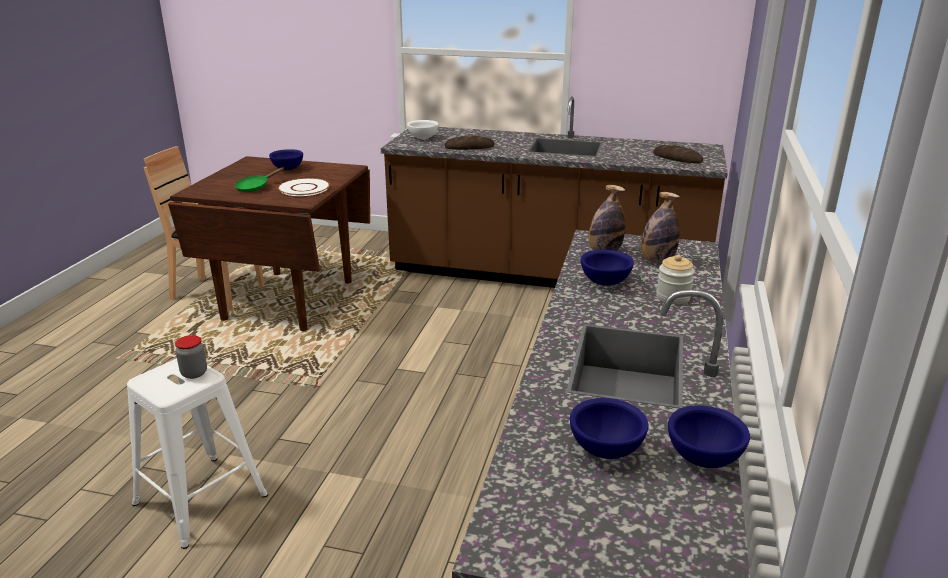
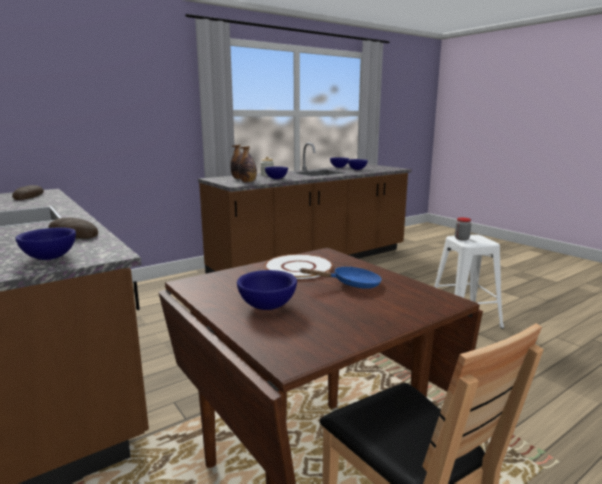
camera: 140 degrees left, 10 degrees down
(255, 187) = (351, 284): green frying pan -> blue frying pan
(423, 138) = (50, 257): white bowl -> blue bowl

